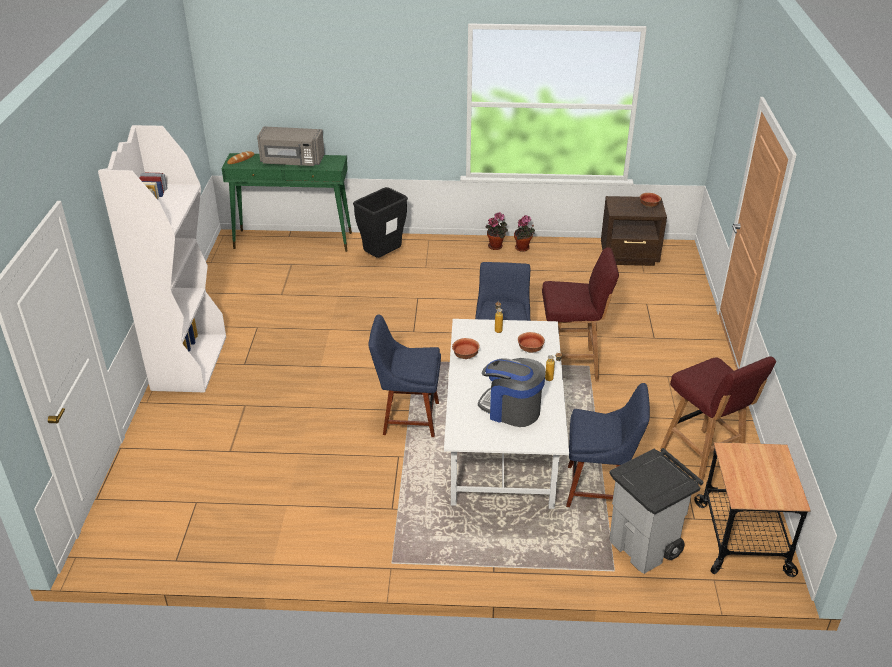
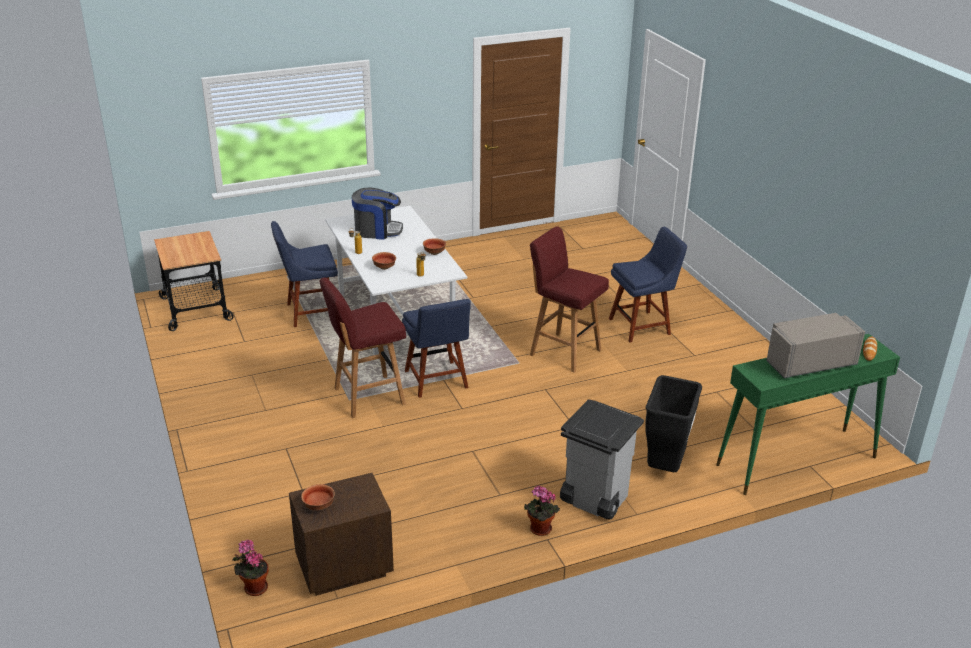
camera: 155 degrees right, 5 degrees down
(189, 362) = (708, 315): white bookcase -> none
(407, 418) = (487, 321): blue chair -> blue chair (642, 326)
(523, 248) = (500, 537): potted plant -> potted plant (254, 587)
(645, 547) = (267, 290): grey trash can -> grey trash can (593, 500)
(703, 458) = (226, 350): red stool -> red stool (564, 351)

